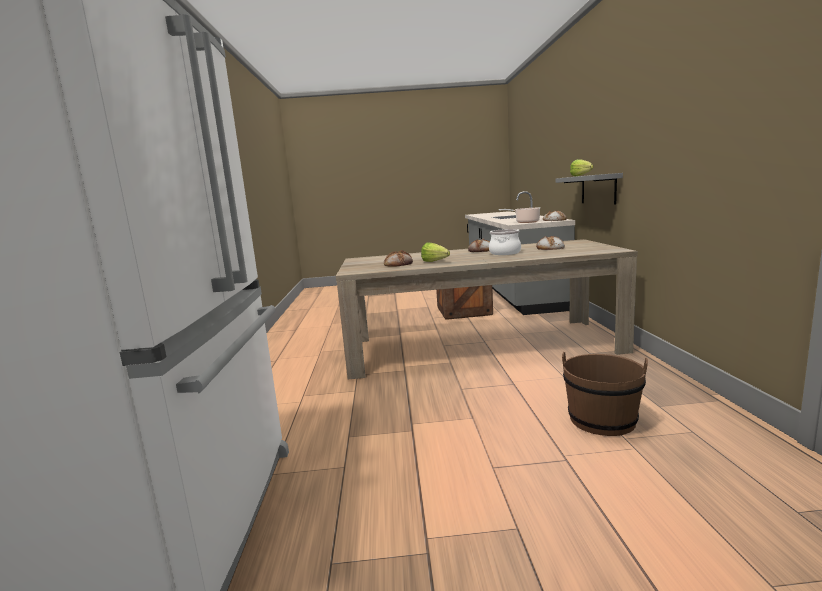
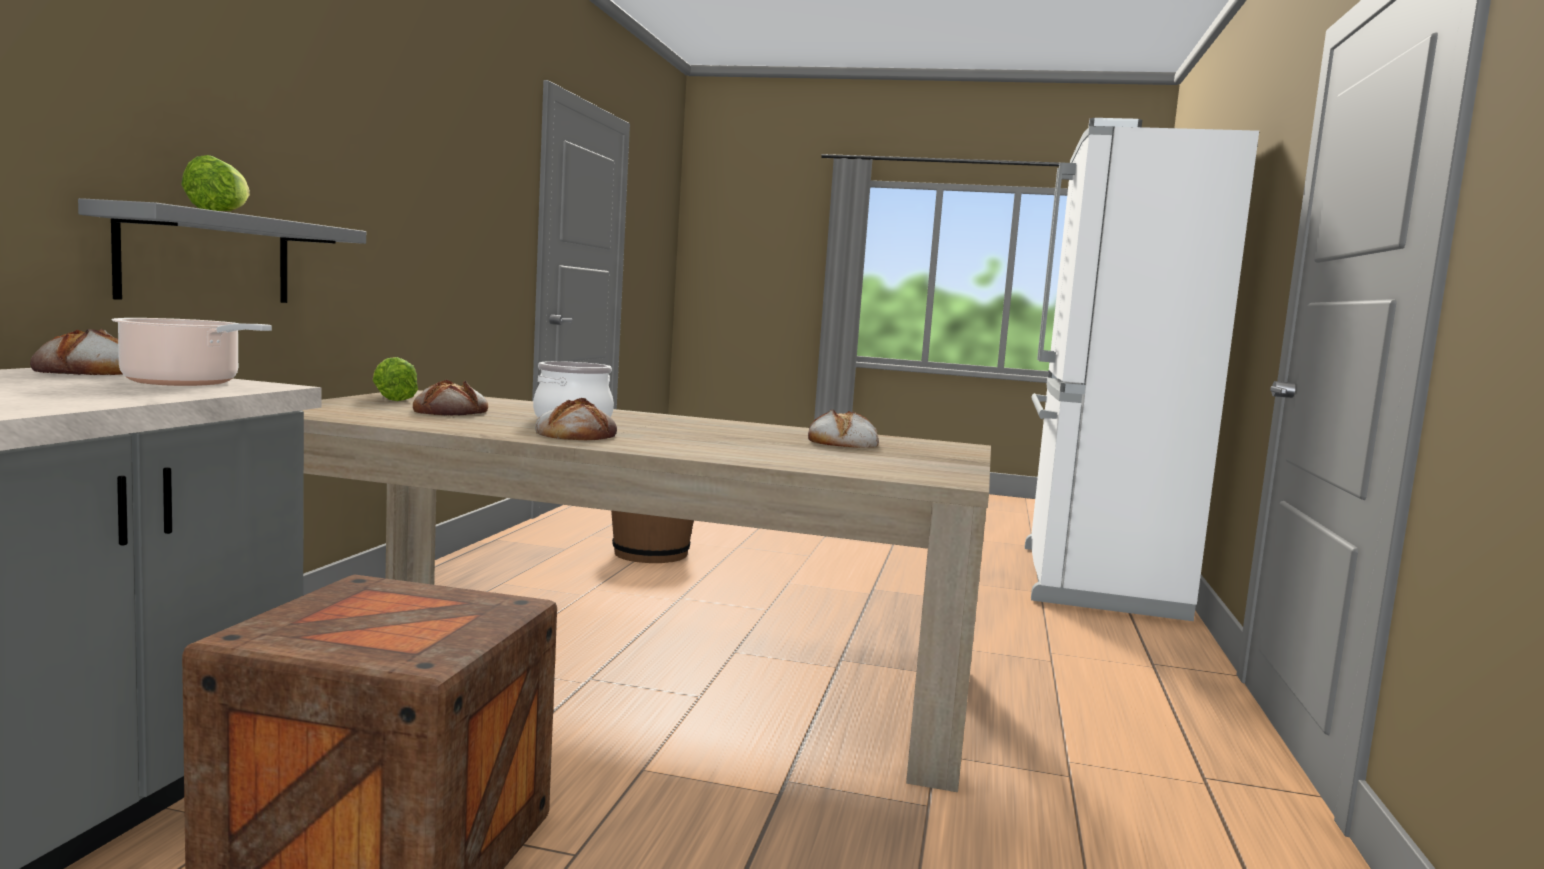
camera: 165 degrees left, 5 degrees down
(436, 262) = (758, 431): lettuce -> lettuce (392, 398)

